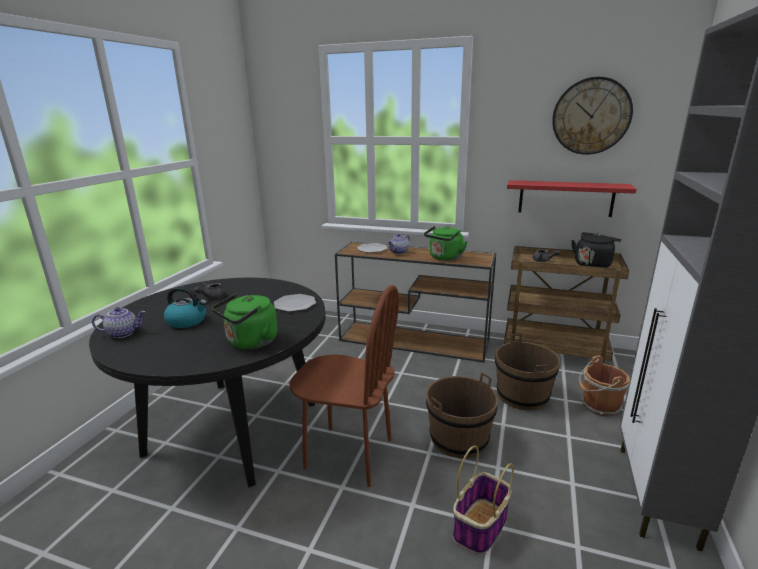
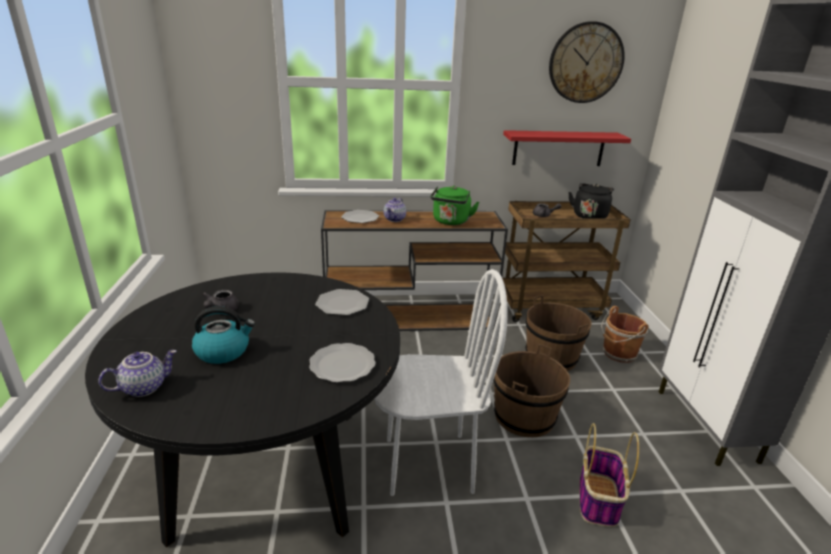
camera: 25 degrees left, 5 degrees up
(250, 342) = (341, 365): green kettle -> plate
(348, 454) = (428, 464): brown chair -> white chair

